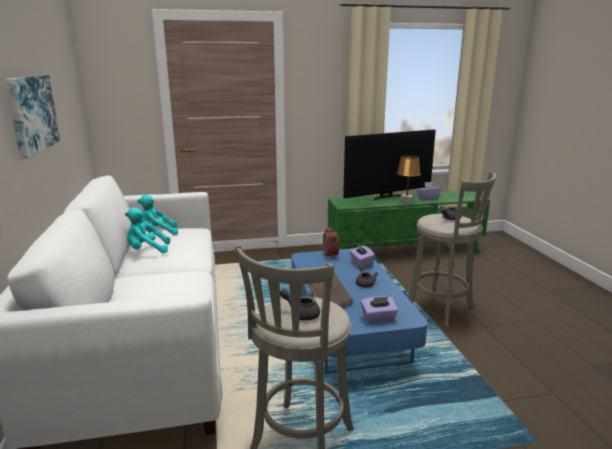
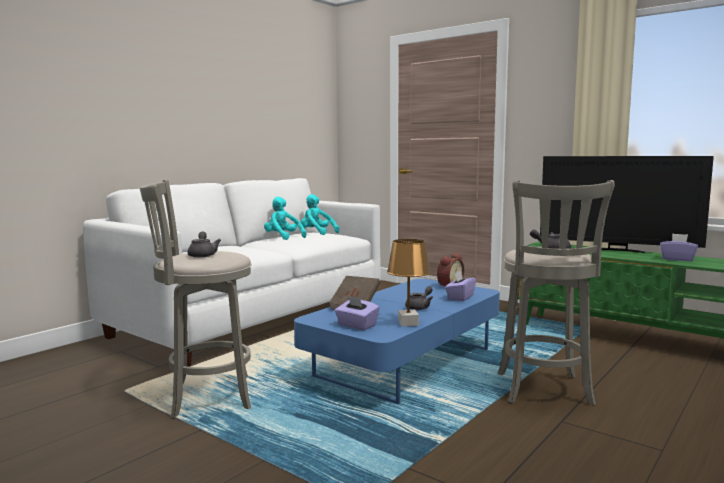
camera: 50 degrees right, 10 degrees down
(31, 113) = (227, 114): picture -> none
(406, 201) = (631, 256): brown table lamp -> brown table lamp (408, 323)

